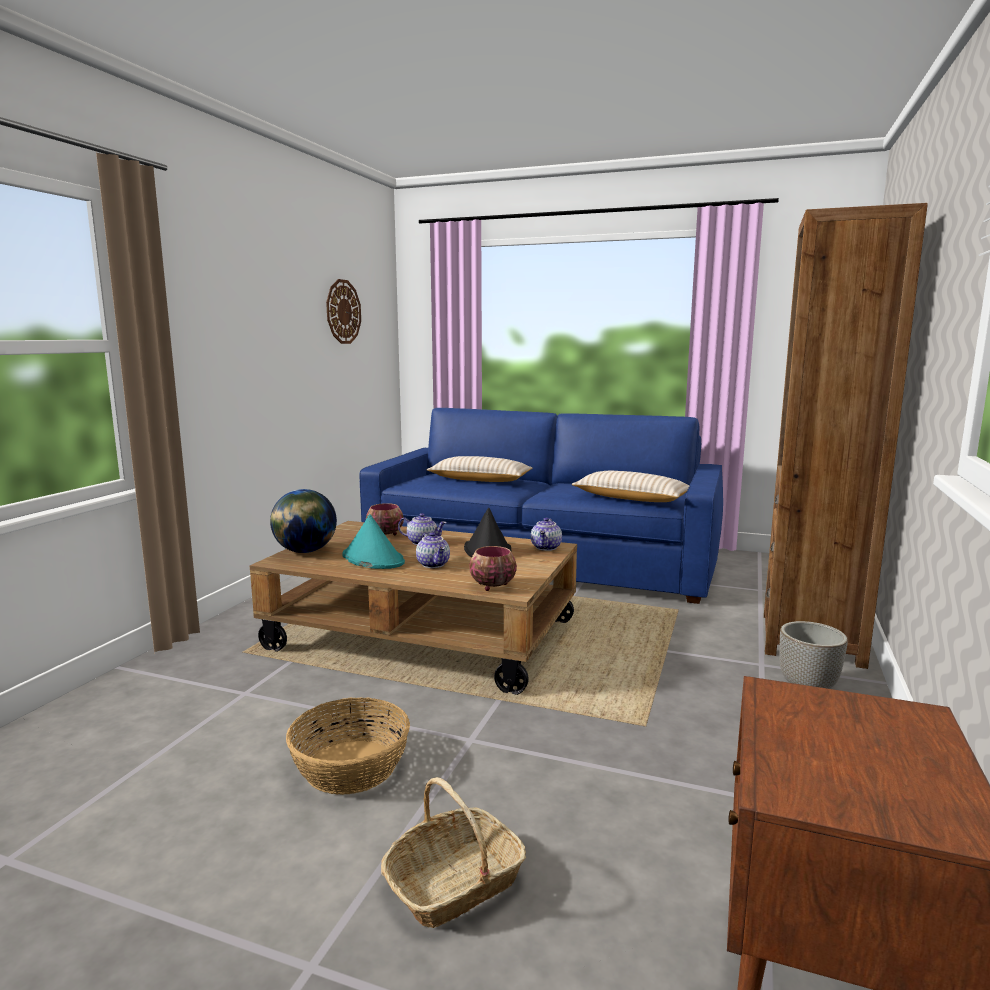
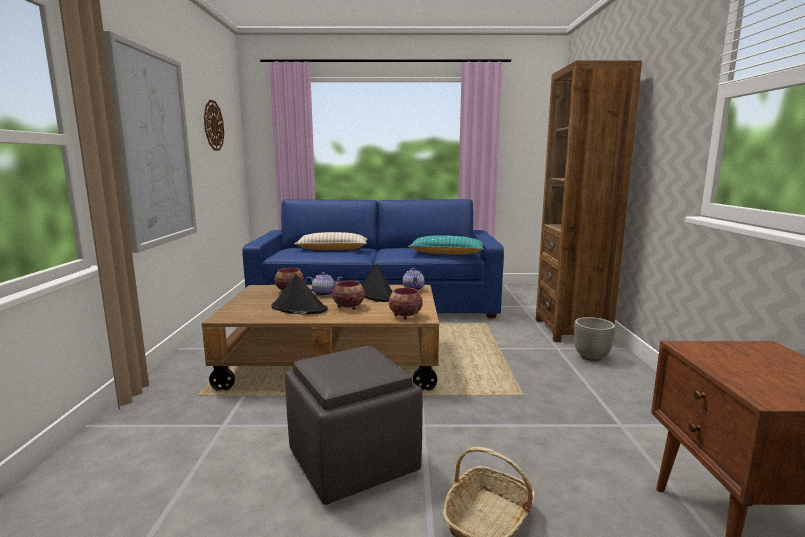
camera: 20 degrees left, 0 degrees up
(242, 347) = (155, 148): none -> picture
(305, 551) = (238, 308): globe -> none
(350, 766) = (351, 461): basket -> grey ottoman
(372, 559) = (298, 308): turquoise hat -> black hat
(434, 564) = (348, 307): teapot -> bowl
(631, 498) = (446, 253): beige pillow -> turquoise pillow

